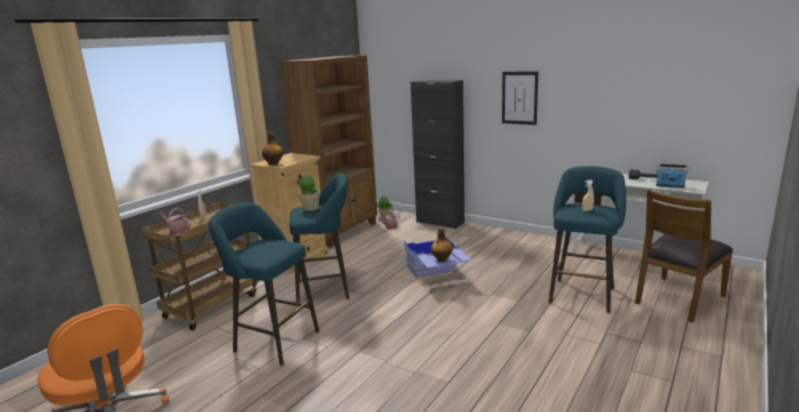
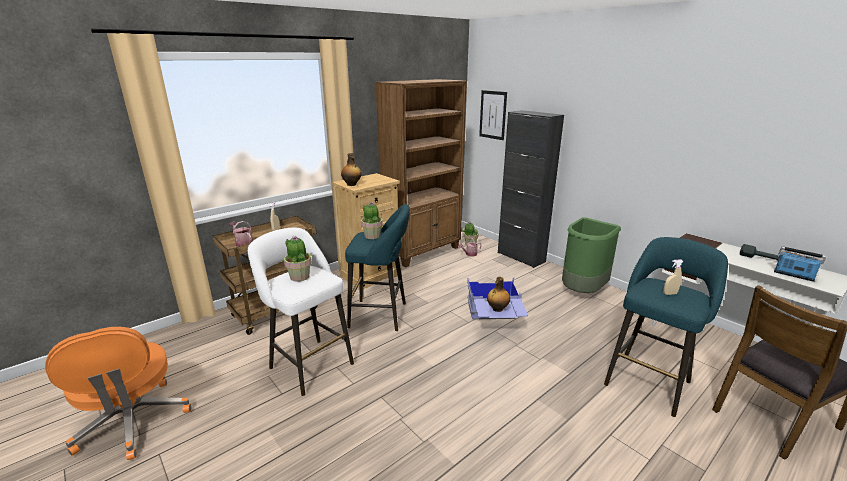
camera: 15 degrees right, 5 degrees up
(262, 247) = (300, 276): none -> potted plant
(273, 340) = (308, 363): turquoise stool -> white stool
(506, 240) = (582, 292): none -> green trash can
(519, 98) = (623, 141): picture -> picture (493, 115)

